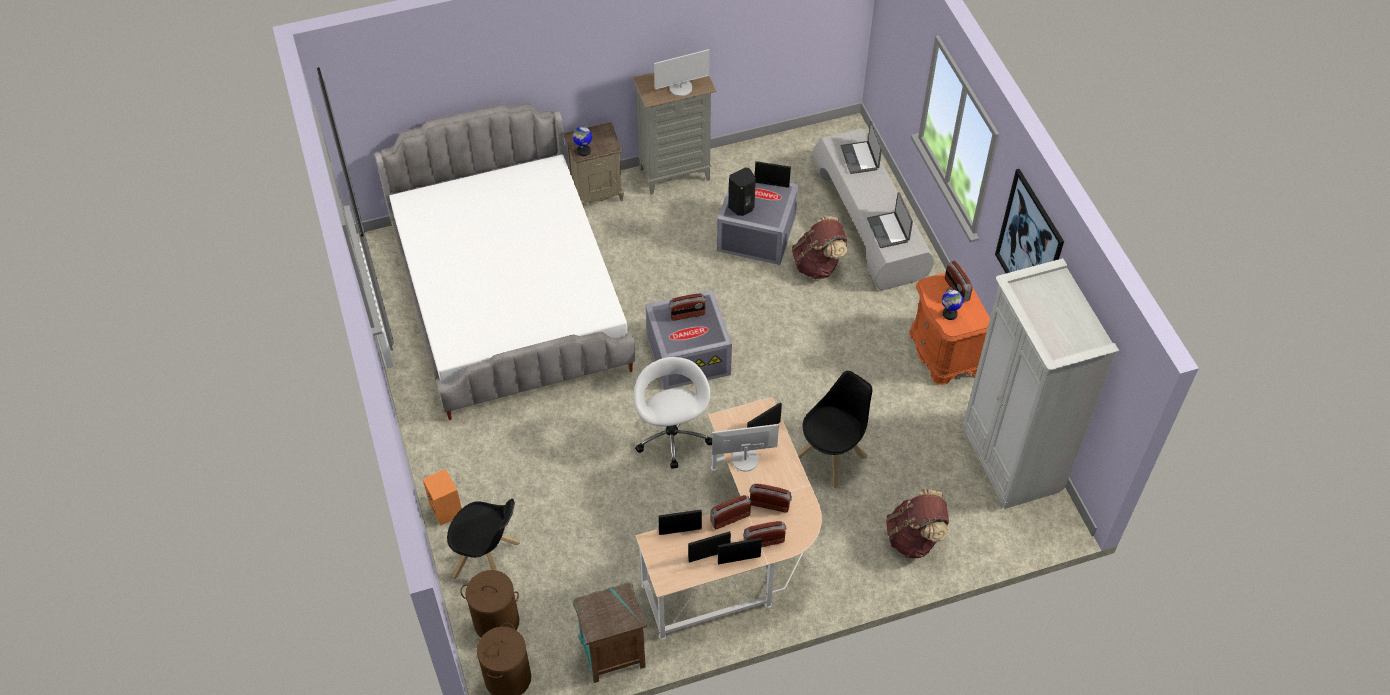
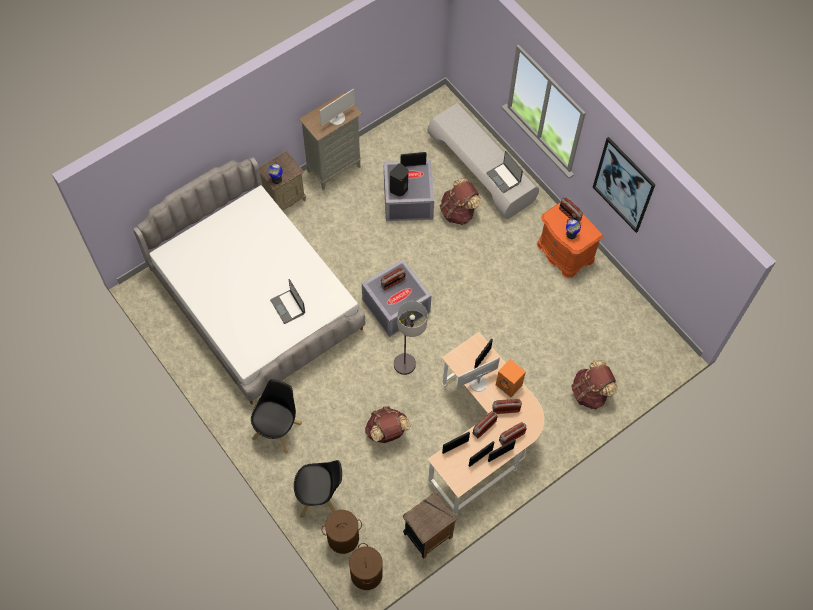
camera: 20 degrees left, 10 degrees up
(447, 510) = (277, 470): orange speaker -> orange speaker (509, 385)
(611, 505) = (387, 432): none -> brown backpack
(612, 653) = (427, 534): turquoise nightstand -> black nightstand
(672, 436) = (408, 369): white office chair -> grey floor lamp
(832, 456) = (518, 351): black chair -> black chair (278, 429)
(860, 158) = (465, 126): laptop -> laptop (288, 306)
(1011, 459) = (632, 317): white wardrobe -> none

